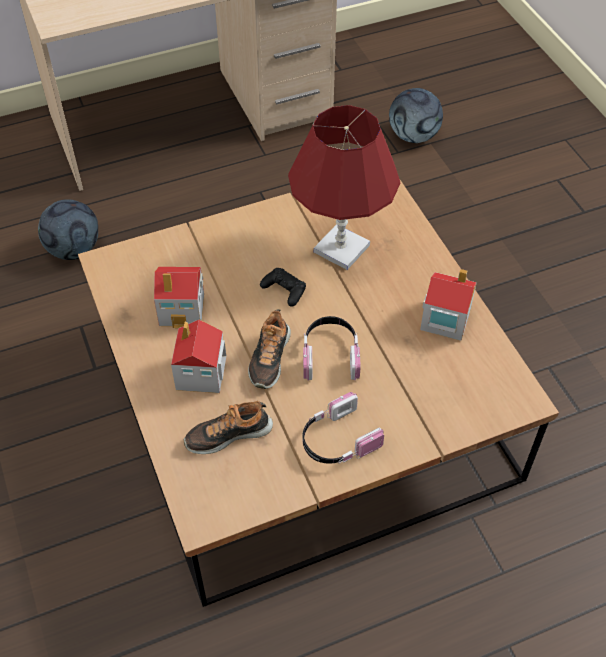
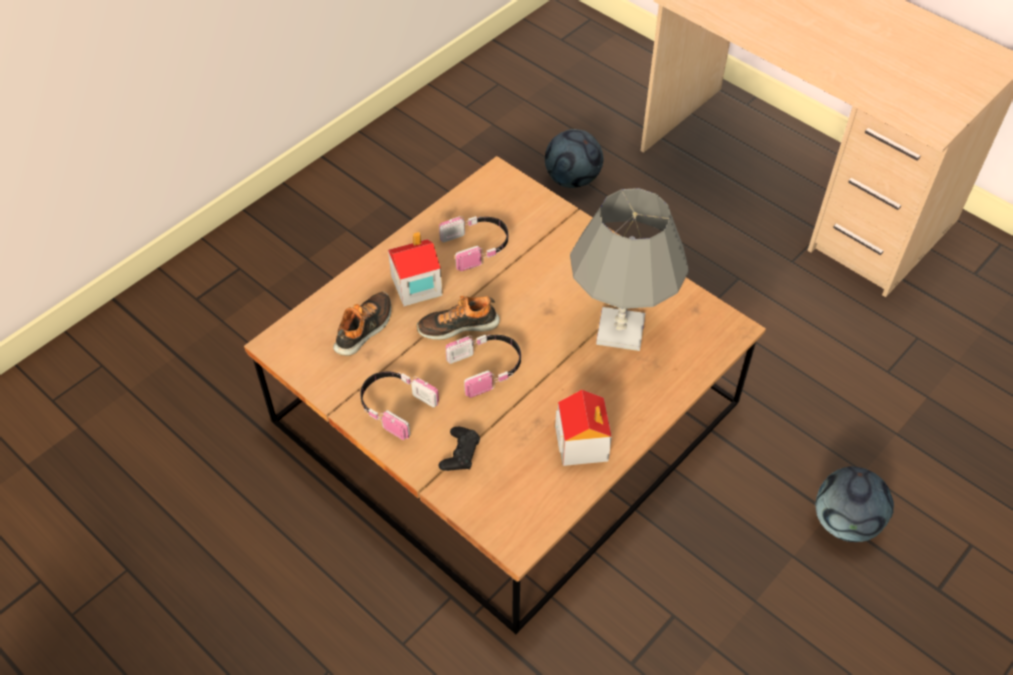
camera: 65 degrees right, 0 degrees up
(182, 309) = (477, 246): toy house -> headphones
(228, 434) = (364, 329): shoe -> shoe turned 75 degrees clockwise
(284, 290) = (542, 307): black game controller -> black game controller (460, 453)
(341, 248) = (620, 330): red table lamp -> grey table lamp
(413, 136) = (924, 377): football -> football (844, 521)

